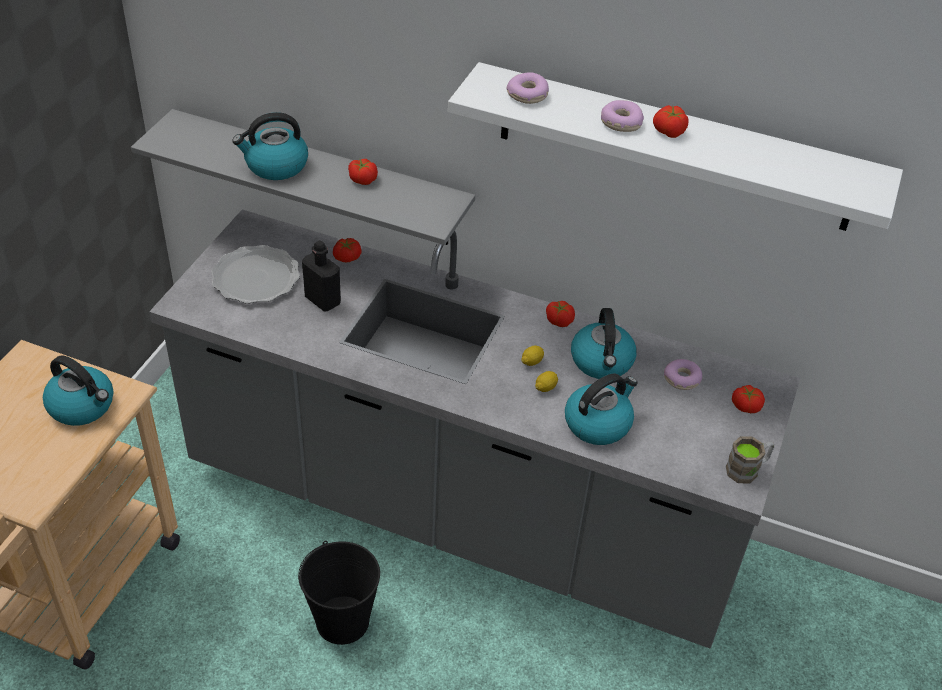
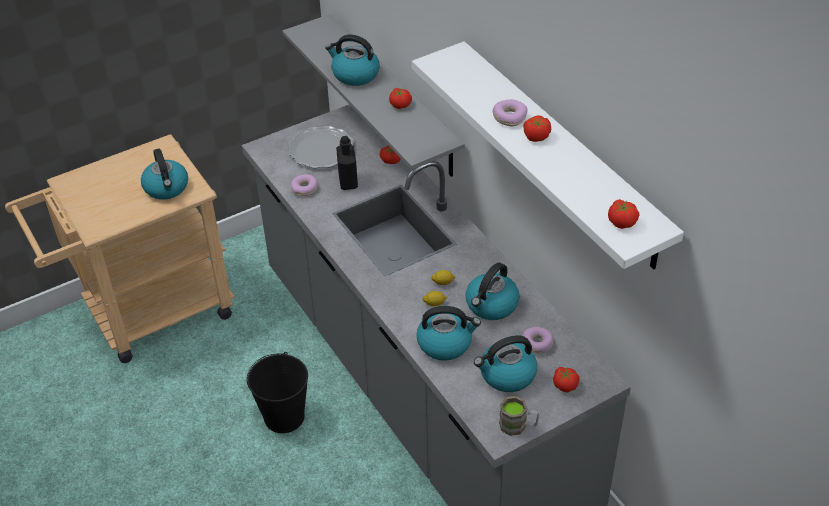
camera: 40 degrees right, 0 degrees up
(528, 95) = (468, 75): donut -> donut (304, 189)
(559, 320) = (491, 264): tomato -> tomato (622, 221)
(686, 425) = (506, 375): none -> kettle

